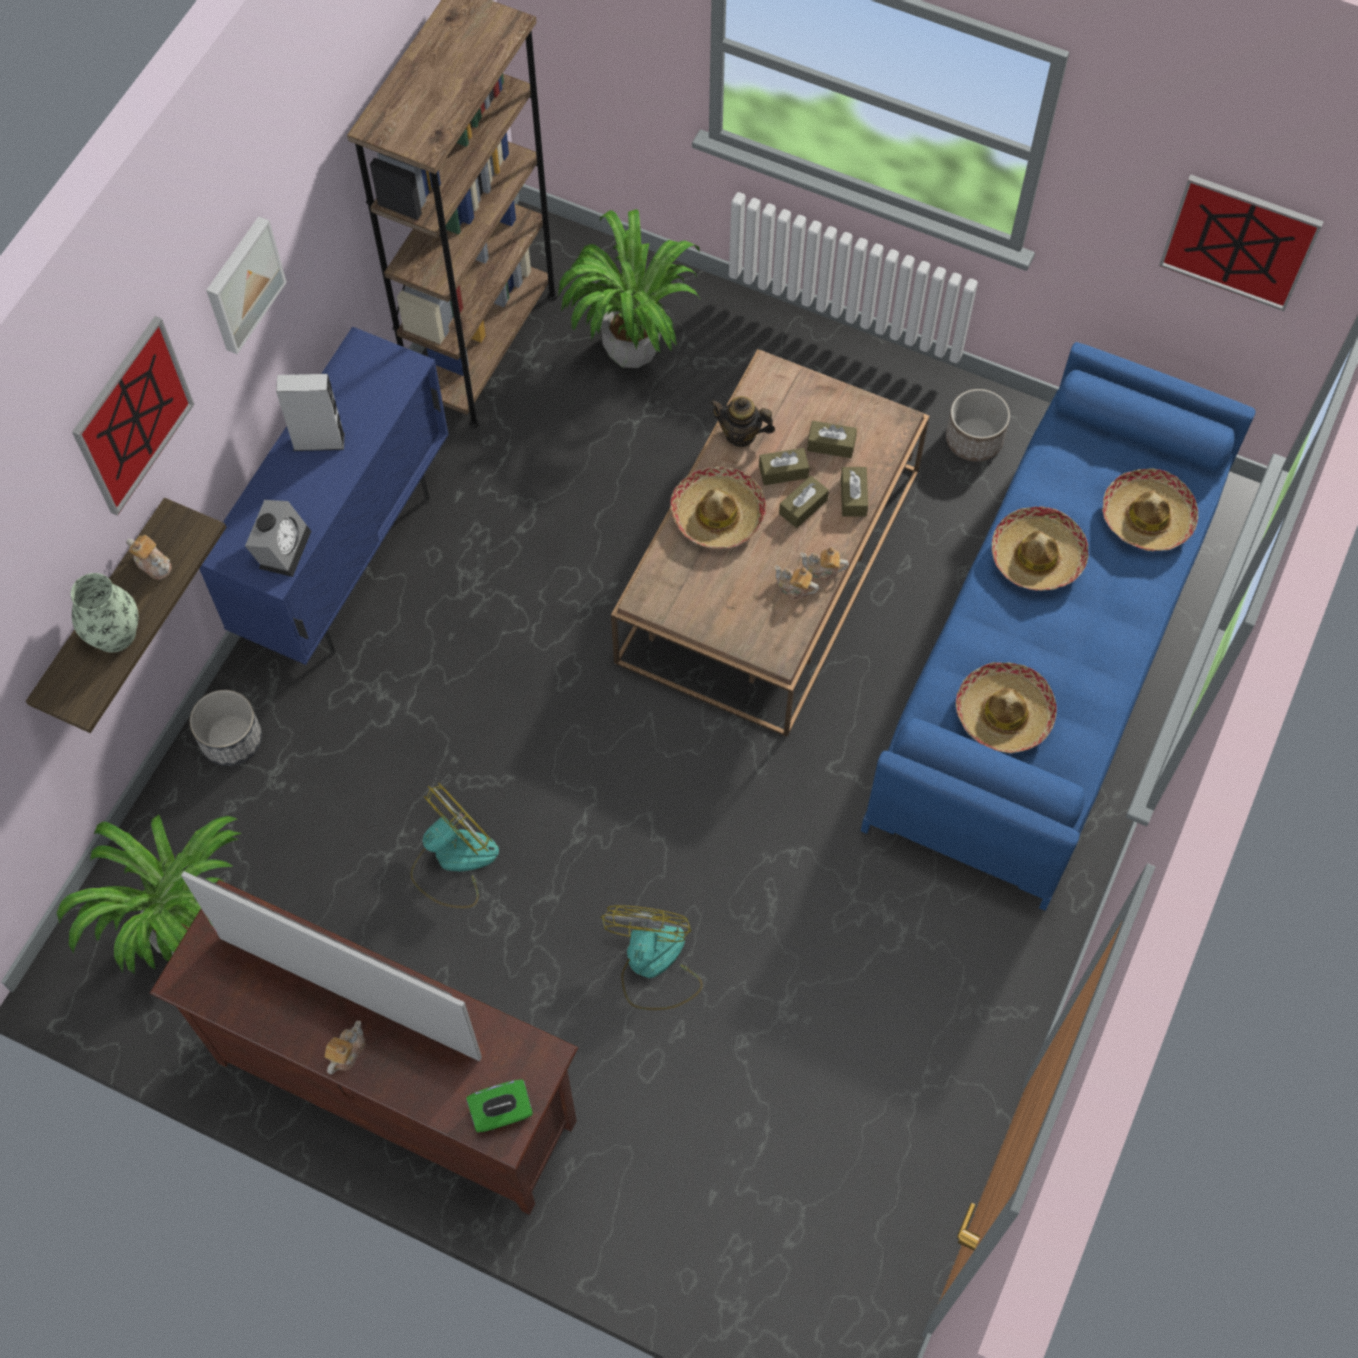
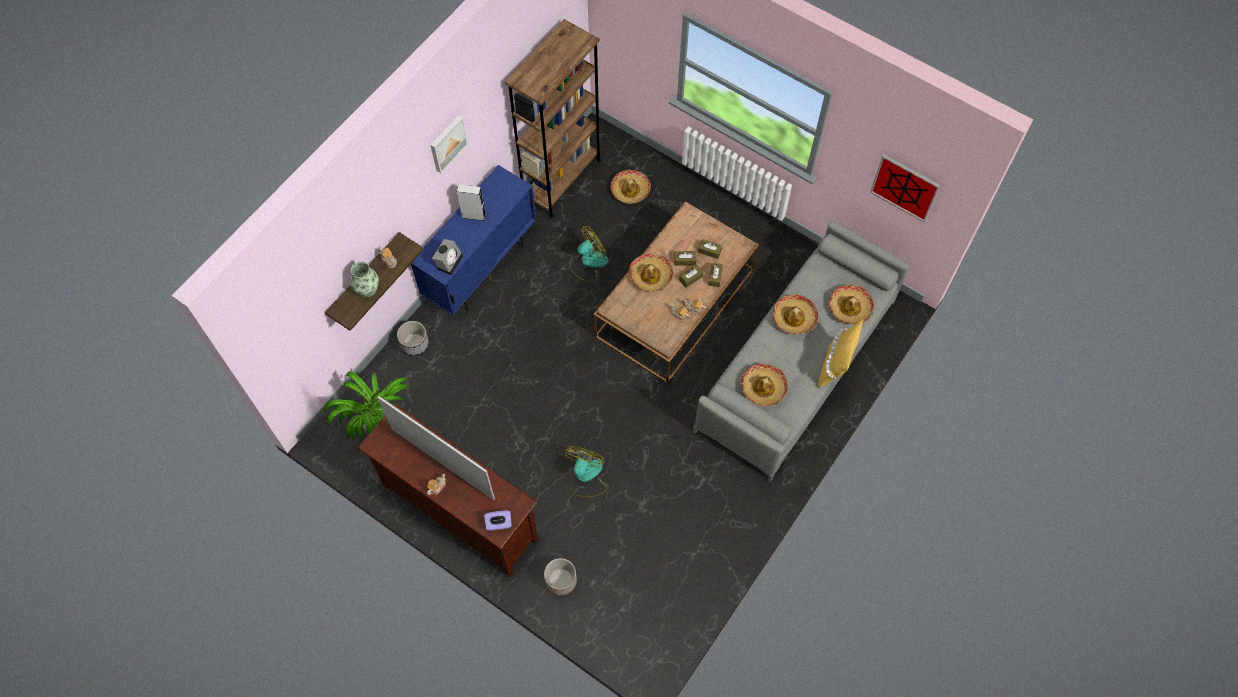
camera: 10 degrees right, 0 degrees up
(132, 416) = (389, 195): picture -> none
(453, 861) = (504, 415): fan -> fan (588, 262)
(501, 1112) = (499, 524): green tissue box -> purple tissue box
(631, 347) = (630, 190): potted plant -> hat
(741, 434) = (669, 240): teapot -> none
(973, 439) = (783, 258): planter -> planter (561, 580)
(1046, 656) = (796, 365): blue sofa -> grey sofa
(1144, 643) = (835, 366): none -> yellow pillow

